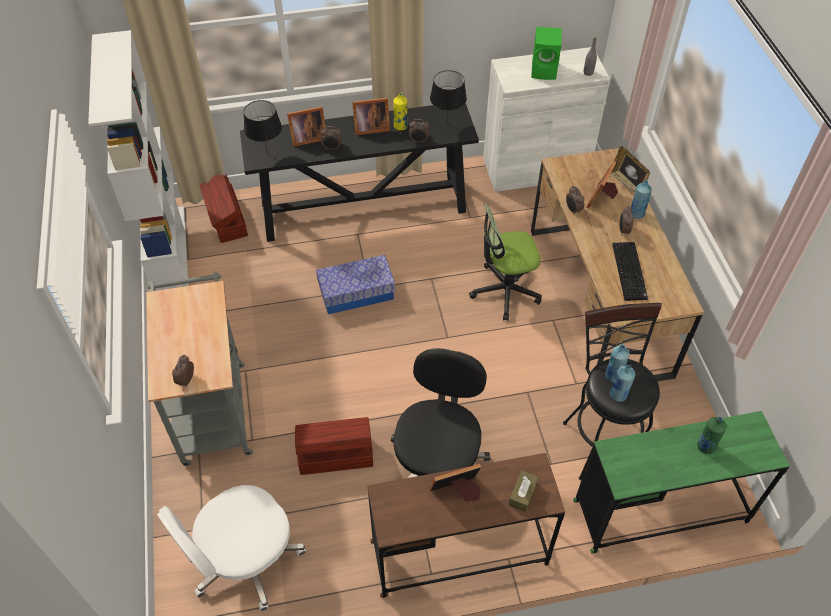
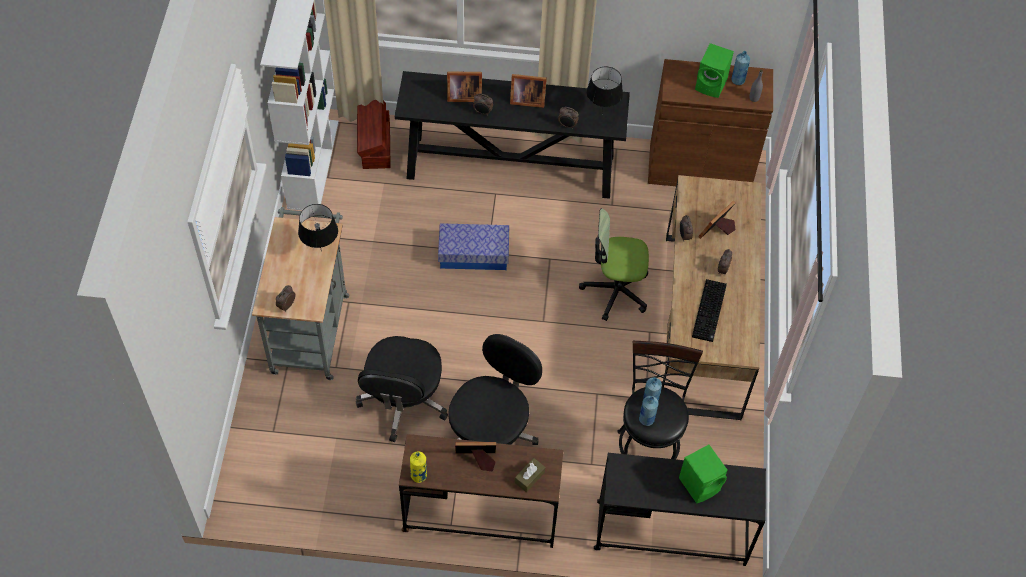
camera: 15 degrees right, 5 degrees up
(244, 560) = (299, 468): white office chair -> none
(267, 154) = (420, 103): black table lamp -> black table lamp (320, 251)
(335, 455) = (403, 401): brown storage box -> black office chair
(400, 126) = (556, 105): yellow bottle -> yellow bottle (419, 475)
(535, 168) = (699, 168): white cabinet -> brown cabinet
(627, 184) = (748, 223): picture frame -> none
(636, 213) = (743, 256): blue bottle -> blue bottle (738, 80)
(660, 511) = (671, 533): green desk -> black desk
(705, 446) = (701, 484): green bottle -> green speaker

